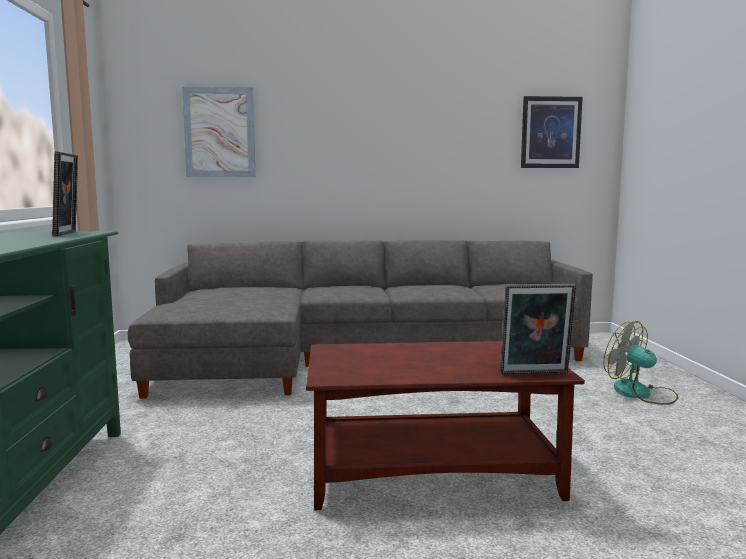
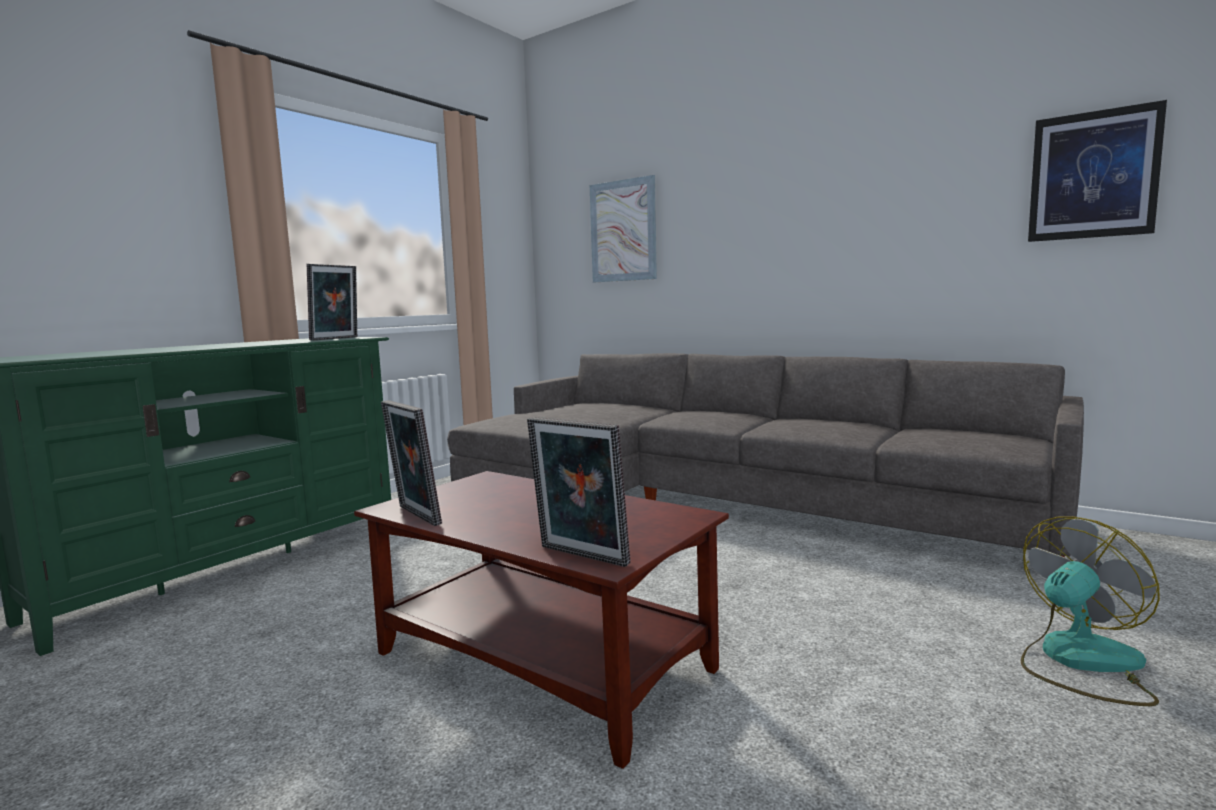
camera: 40 degrees right, 0 degrees up
(367, 378) = (414, 516): none -> picture frame
(641, 394) = (1080, 662): fan -> fan turned 60 degrees clockwise

